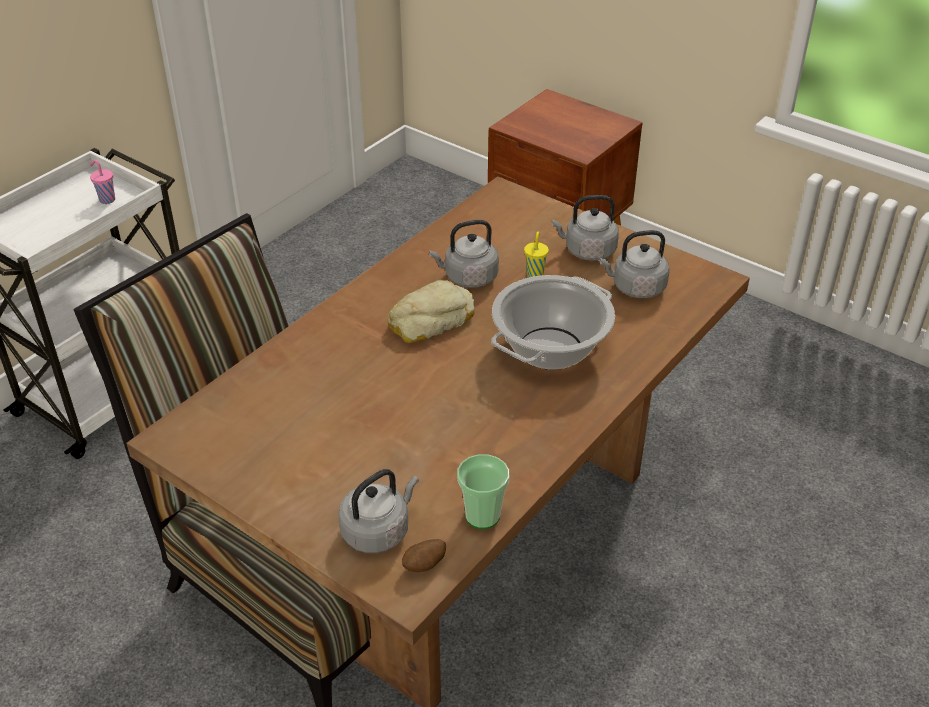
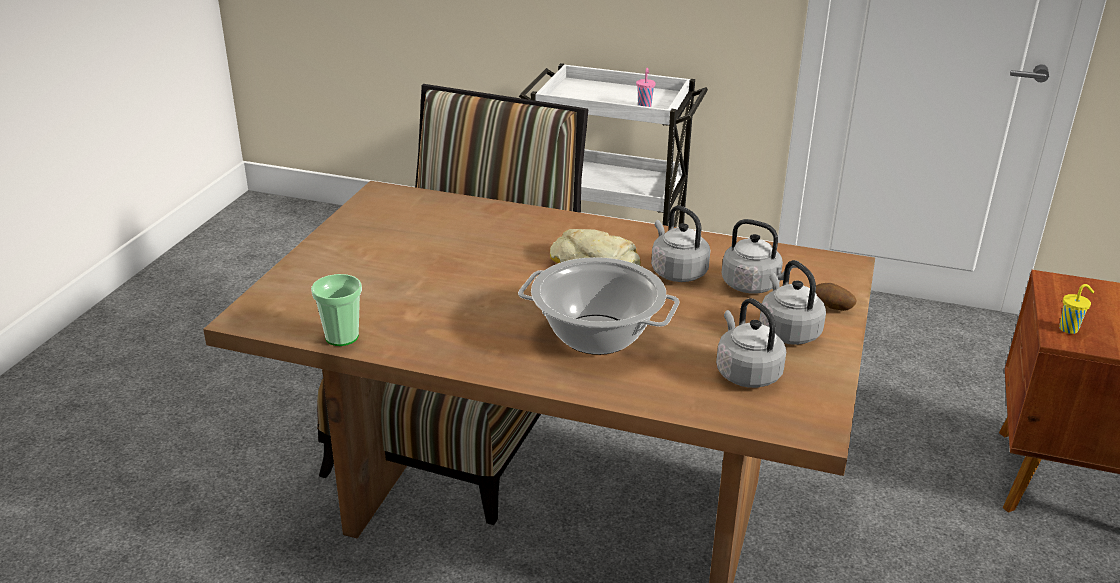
camera: 70 degrees right, 10 degrees down
(378, 531) = (308, 292): grey kettle -> grey kettle (753, 285)
(424, 565) = (275, 320): potato -> potato (832, 308)
(535, 274) = (715, 307): yellow cup -> yellow cup (1069, 329)

